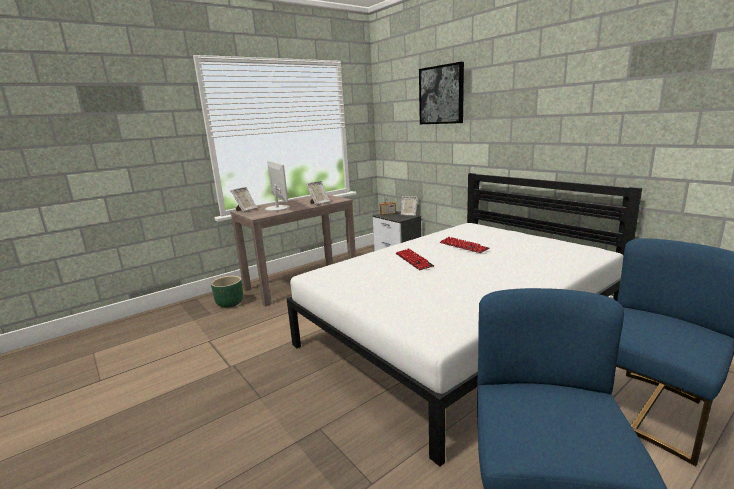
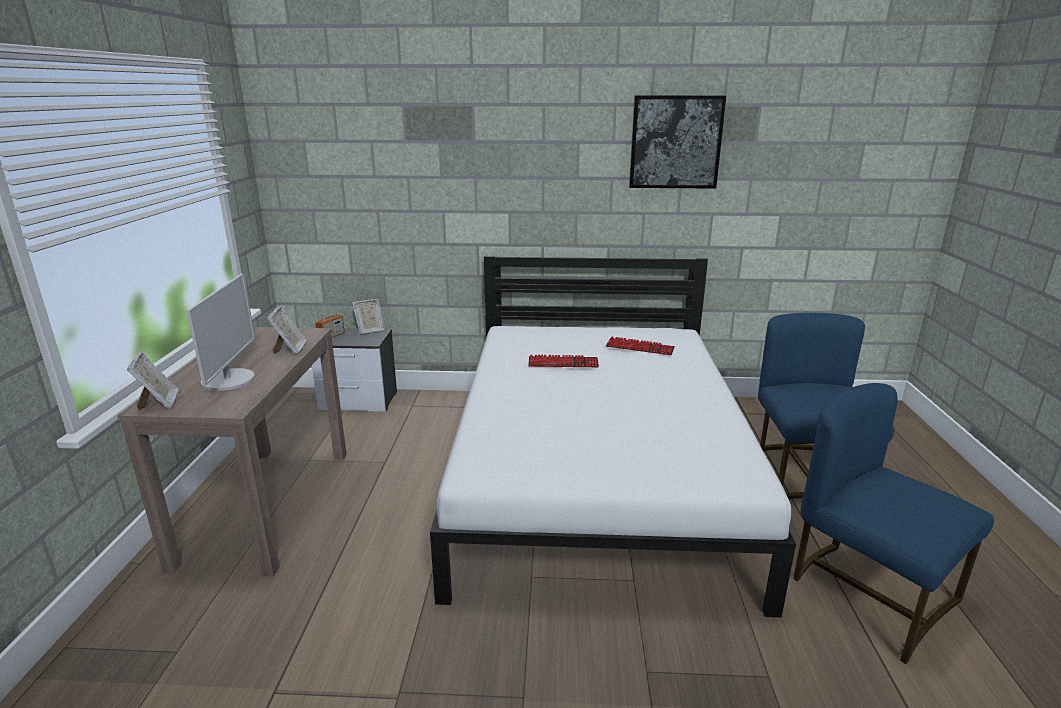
camera: 50 degrees left, 5 degrees up
(230, 304) = (185, 610): green planter -> none
(278, 208) = (229, 380): monitor -> monitor turned 75 degrees clockwise
(414, 260) = (550, 401): keyboard -> keyboard (639, 348)
(441, 95) = (419, 138): picture -> picture (675, 142)

